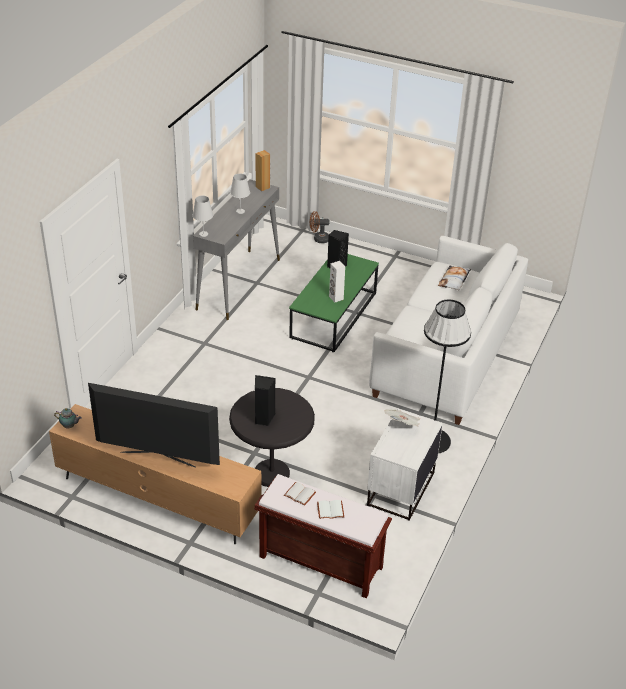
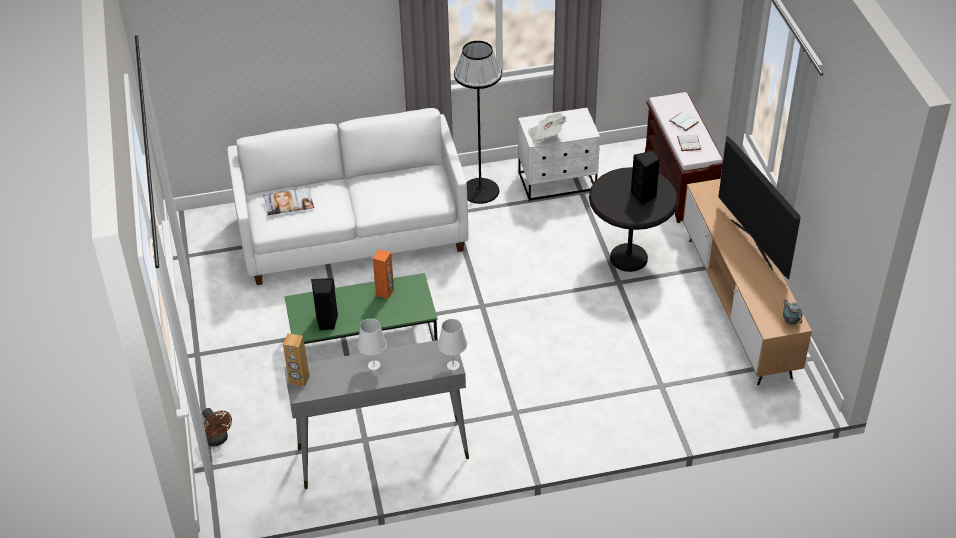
camera: 125 degrees left, 5 degrees up
(336, 298) = (385, 292): white speaker -> orange speaker

